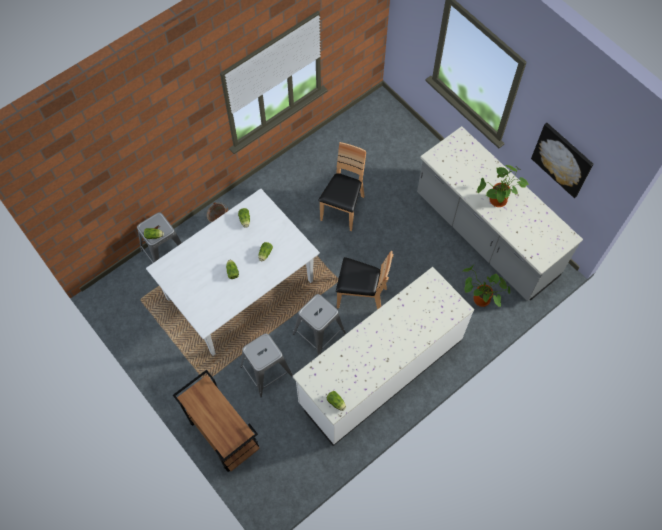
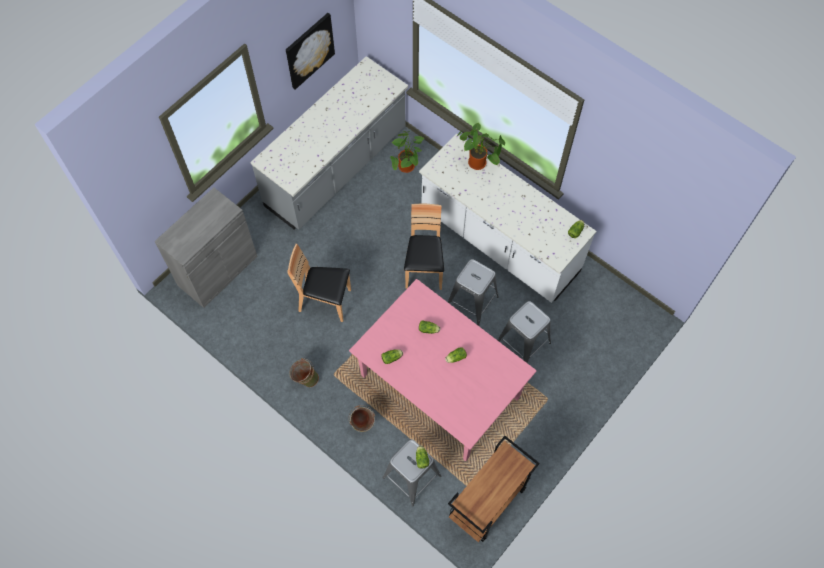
camera: 100 degrees left, 0 degrees up
(223, 434) = (596, 369): brown cart -> brown cart (487, 503)
(240, 289) = (439, 386): white dining table -> pink dining table
(272, 185) = (305, 379): none -> green bucket
(389, 130) = (217, 270): none -> grey cabinet
(497, 202) = (337, 124): potted plant -> potted plant (479, 163)

